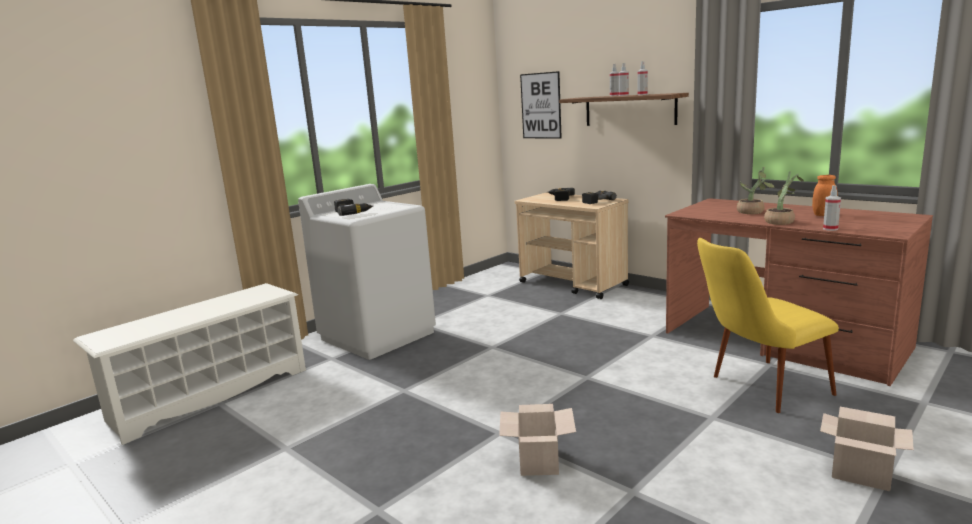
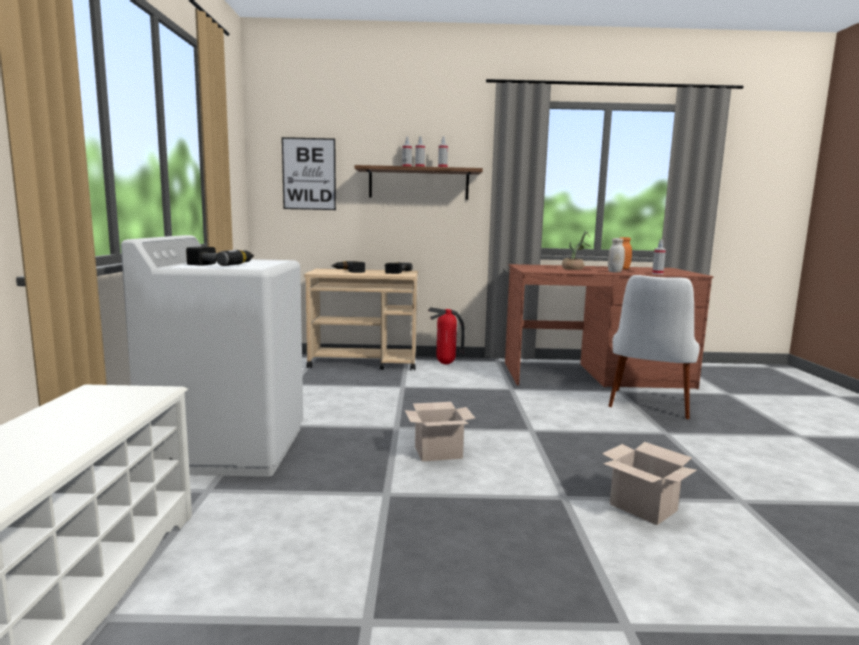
camera: 45 degrees left, 5 degrees down
(642, 297) = (445, 364): none -> fire extinguisher
(757, 389) = (648, 408): yellow chair -> white chair
(782, 221) = (615, 272): potted plant -> white jar
(862, 473) = (793, 439): cardboard box -> cardboard box (439, 452)

